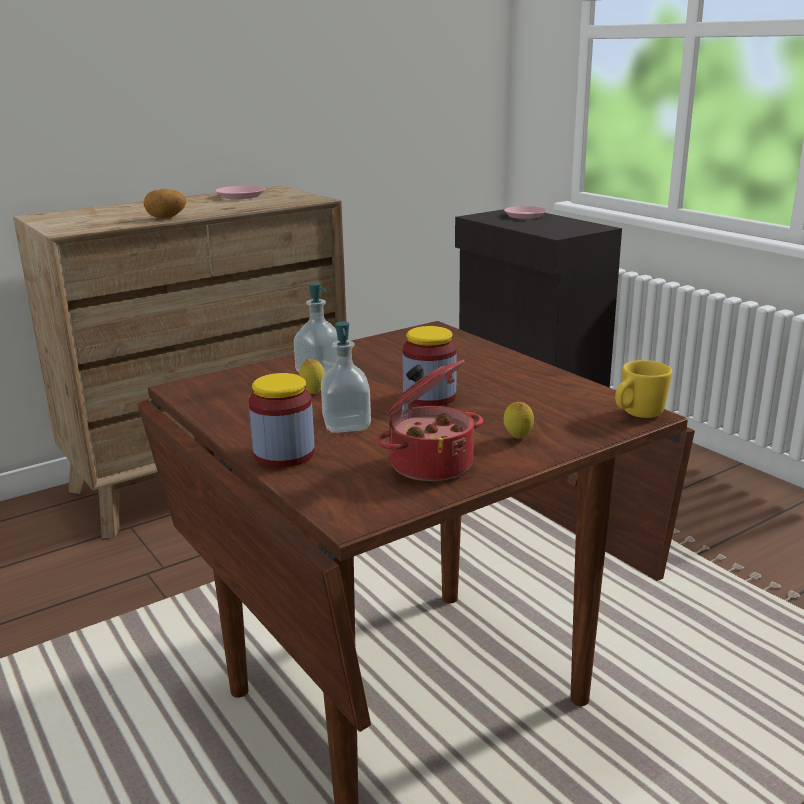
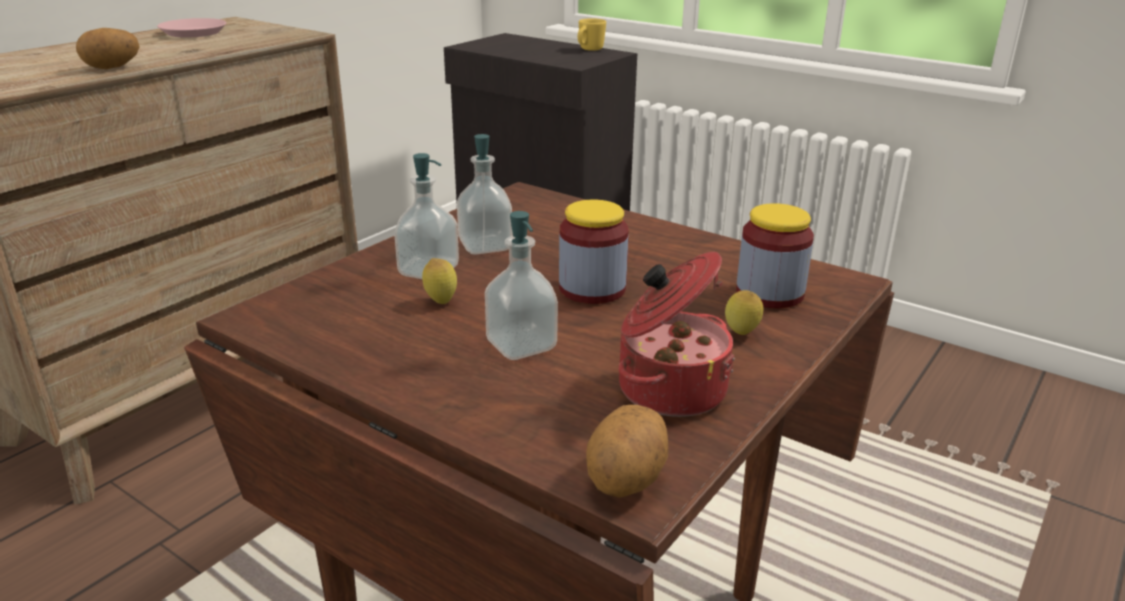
camera: 20 degrees left, 5 degrees up
(284, 454) = (471, 404): jar -> jar (769, 293)
(351, 510) = (627, 480): none -> potato
(374, 361) = (485, 246): none -> soap dispenser
(525, 215) = (522, 42): pink plate -> none
(637, 414) = (840, 283): yellow mug -> yellow mug (589, 50)

